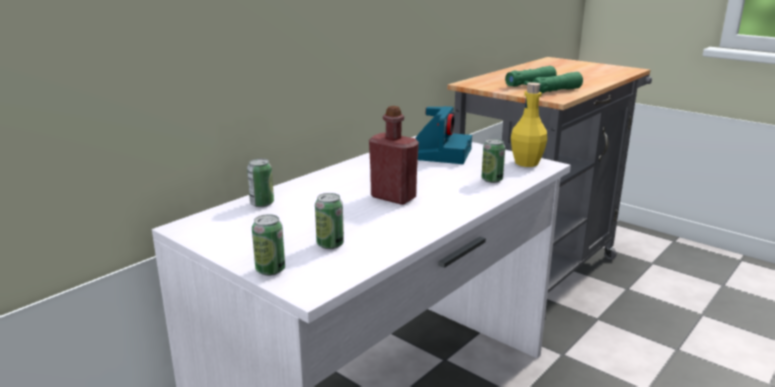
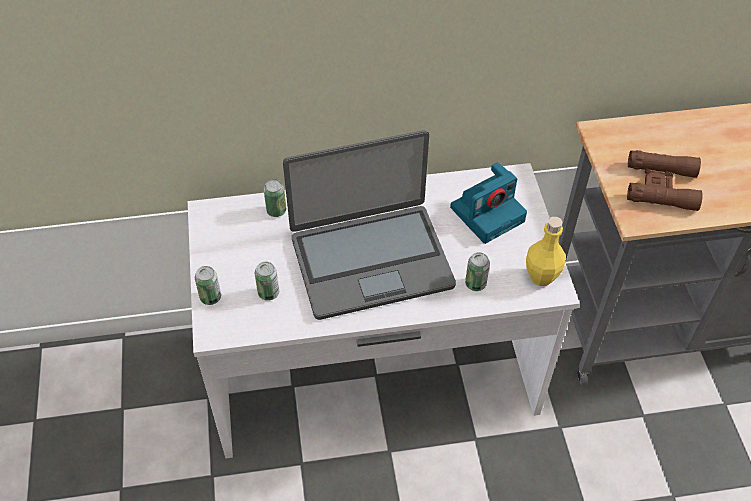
camera: 40 degrees right, 30 degrees up
(393, 197) = (371, 260): red bottle -> laptop
(542, 87) = (661, 186): green binoculars -> brown binoculars

